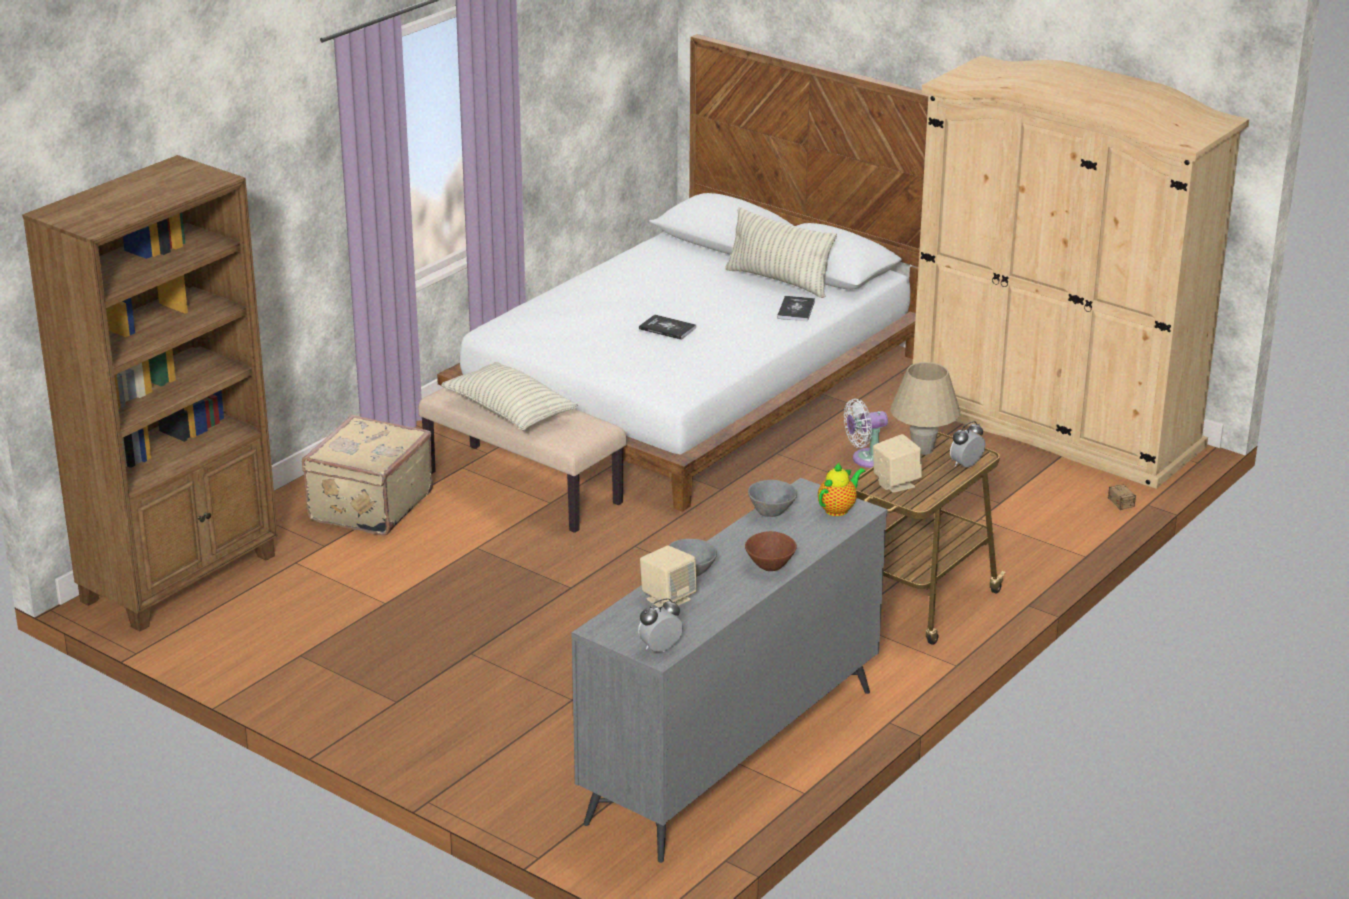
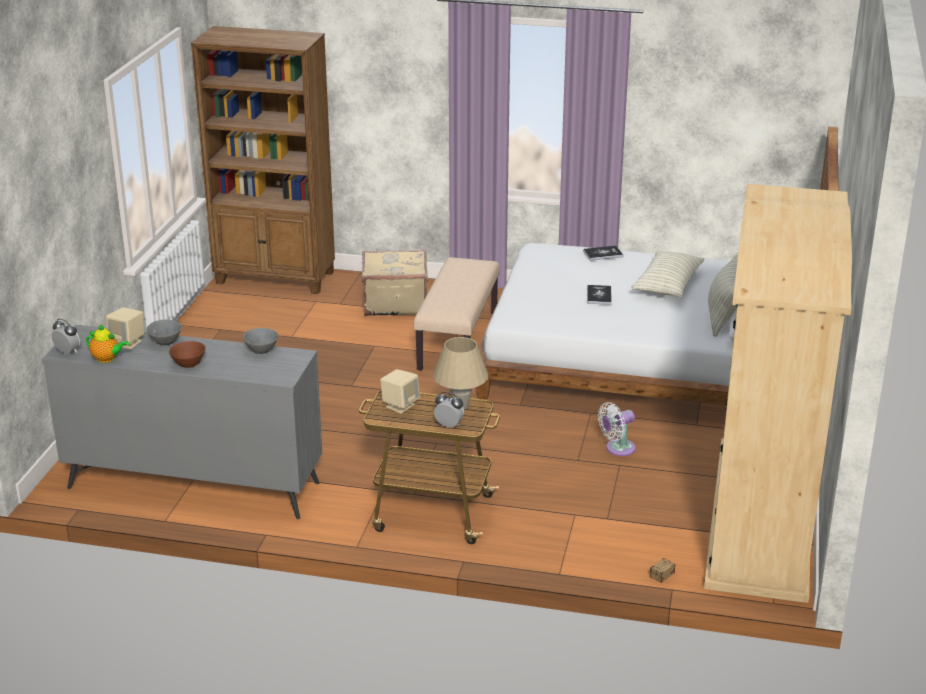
camera: 65 degrees right, 0 degrees up
(509, 412) = (448, 282): pillow -> pillow (667, 285)
(796, 310) = (682, 331): book -> book (603, 254)
(838, 509) = (280, 371): teapot -> teapot (107, 359)
(866, 459) = (617, 449): white fan -> white fan turned 75 degrees counterclockwise

